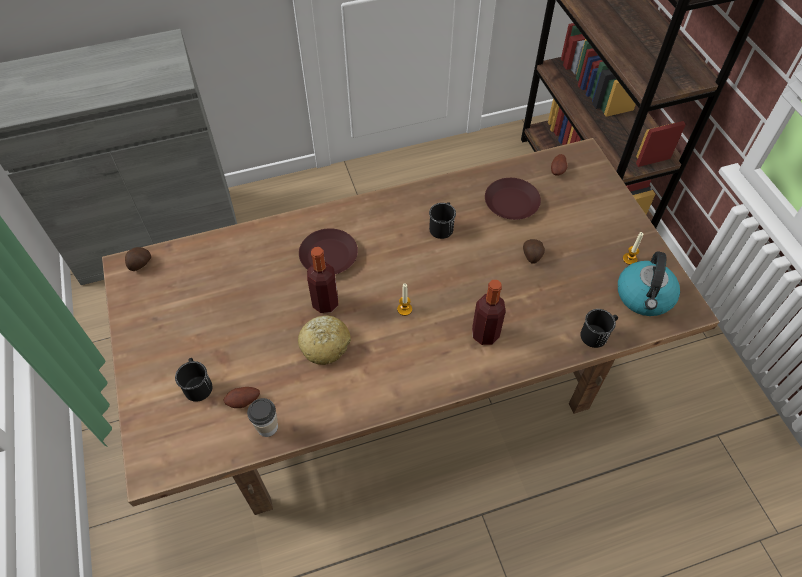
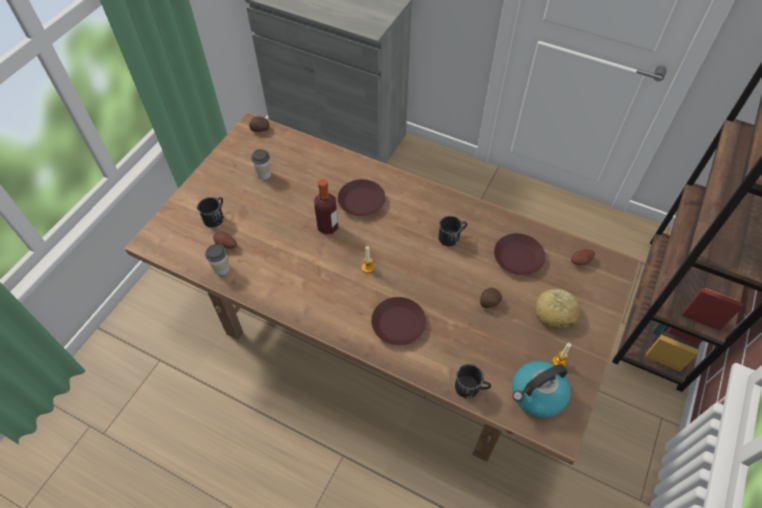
camera: 45 degrees right, 0 degrees up
(199, 304) = (264, 174): none -> cup
(325, 344) = (300, 250): bread -> bread (555, 312)
(485, 334) = (397, 323): bottle -> brown plate

